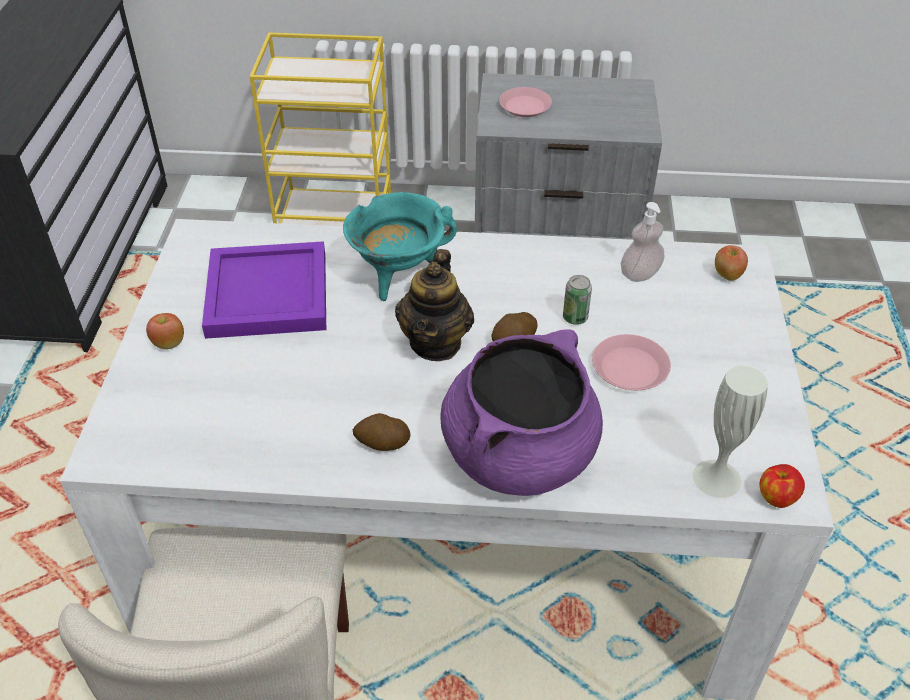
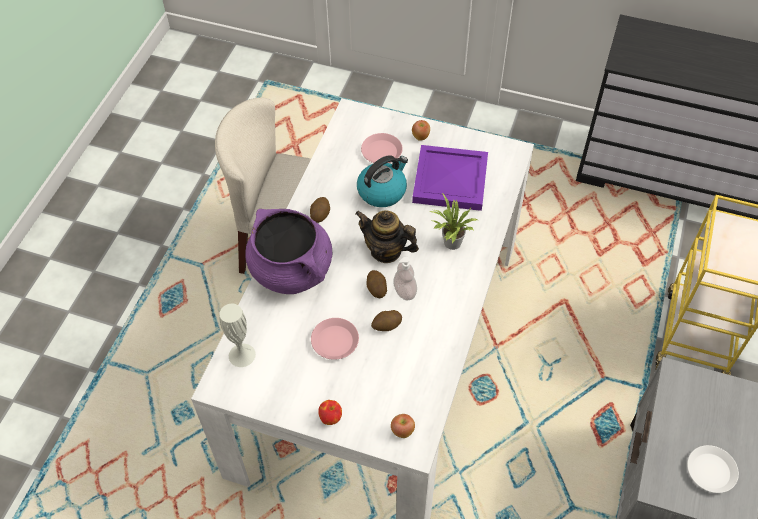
camera: 105 degrees right, 10 degrees up
(307, 370) = (382, 191): none -> kettle
(399, 276) = (450, 243): turquoise cooking pot -> potted plant
(524, 106) = (706, 404): pink plate -> pink plate (382, 151)
(575, 318) = (386, 326): can -> potato
(601, 102) = (710, 471): none -> white plate
(640, 274) = (418, 376): soap dispenser -> soap dispenser (405, 291)
(776, 497) = (218, 378): apple -> apple (331, 417)

